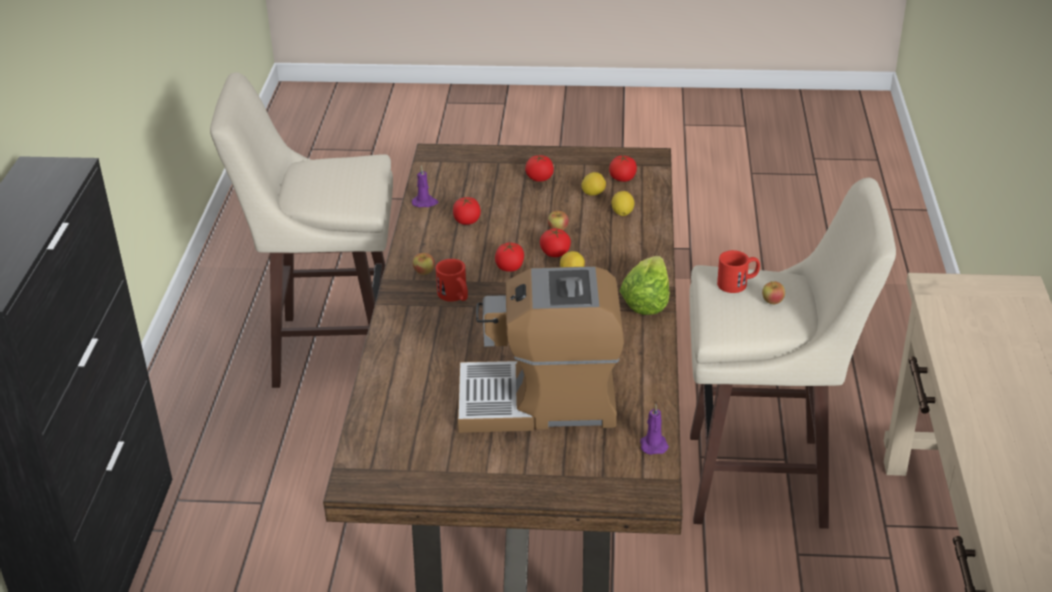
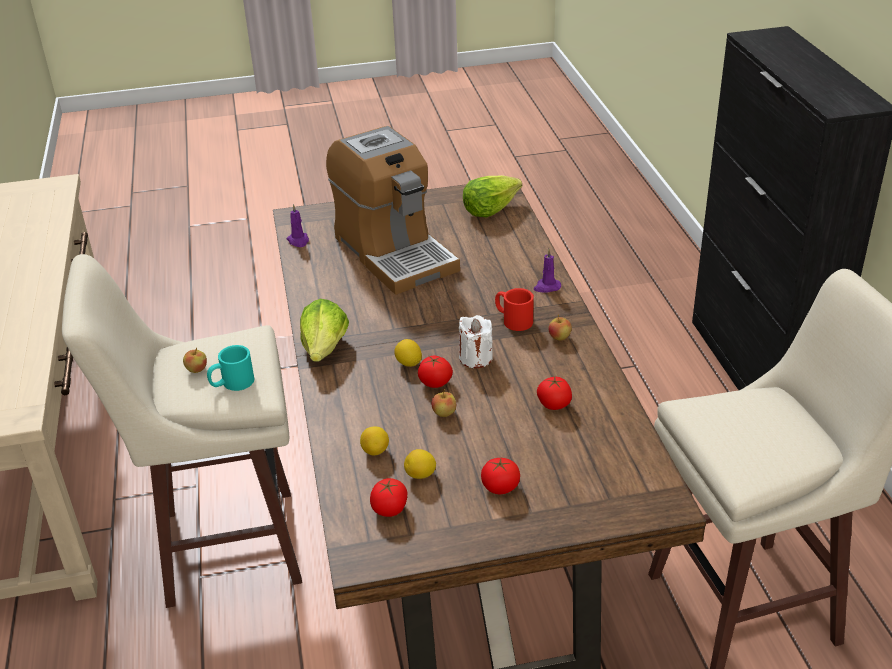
camera: 165 degrees right, 0 degrees up
(392, 447) = (490, 209): none -> lettuce
(425, 203) = (619, 420): purple candle -> purple candle (546, 287)
(510, 267) = (475, 358): tomato -> white candle
(540, 401) = (394, 253): coffee machine -> coffee machine turned 75 degrees clockwise
(738, 283) = (232, 383): red mug -> turquoise mug

